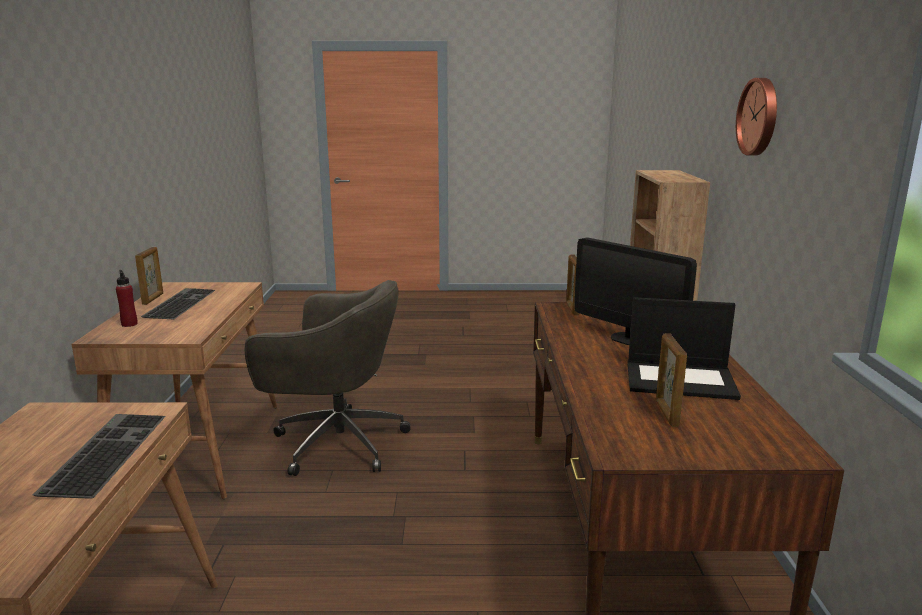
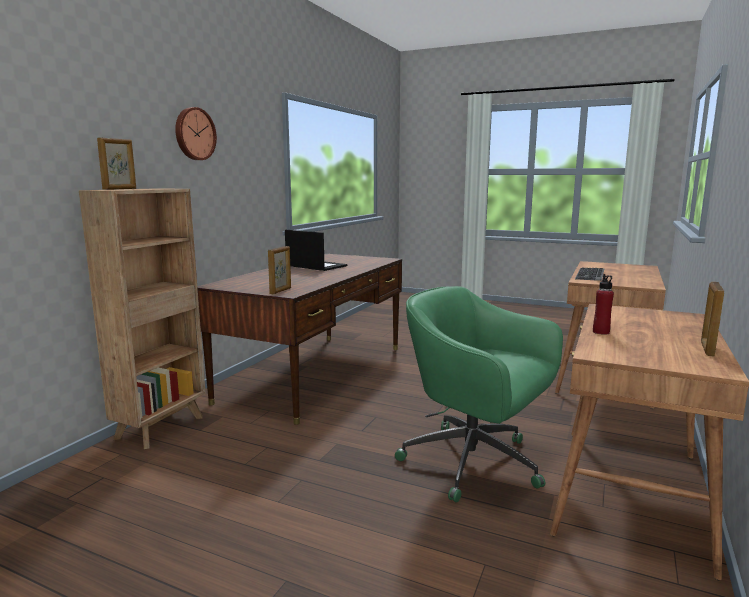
camera: 155 degrees left, 5 degrees down
(129, 324) = (681, 323): red bottle -> red bottle (601, 332)
(179, 303) = (660, 339): keyboard -> none
(336, 442) = (475, 463): grey office chair -> green office chair
(628, 339) = (294, 276): monitor -> none
(666, 414) = (348, 262): picture frame -> picture frame (120, 189)

